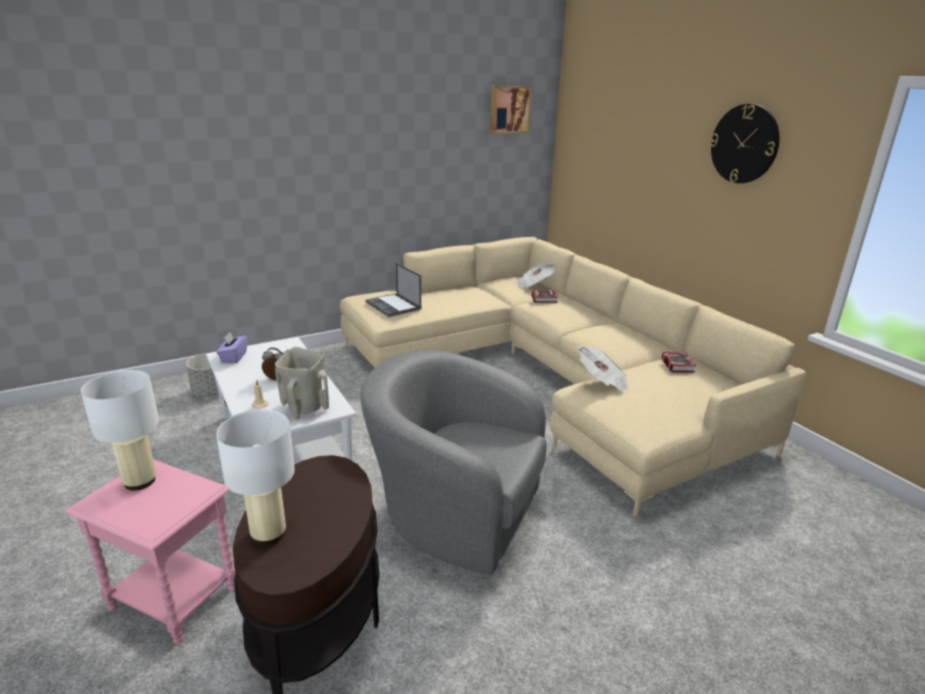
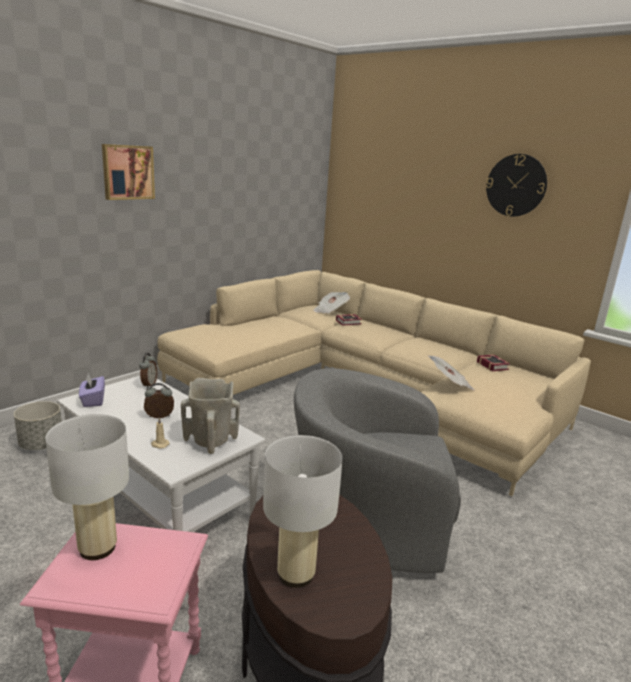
camera: 20 degrees left, 5 degrees down
(290, 348) = (148, 385): none -> alarm clock
(393, 305) = (220, 337): laptop -> none
(509, 109) = (295, 158): picture -> picture (127, 172)

